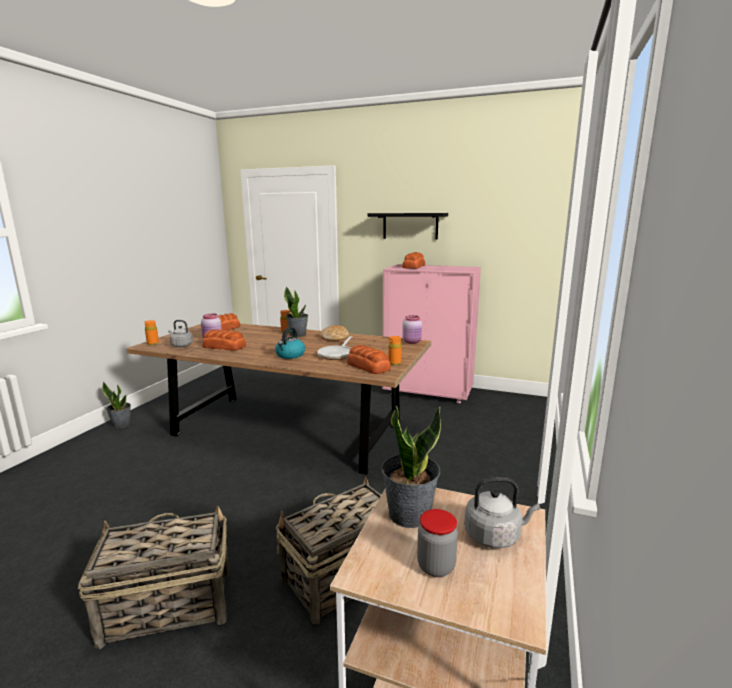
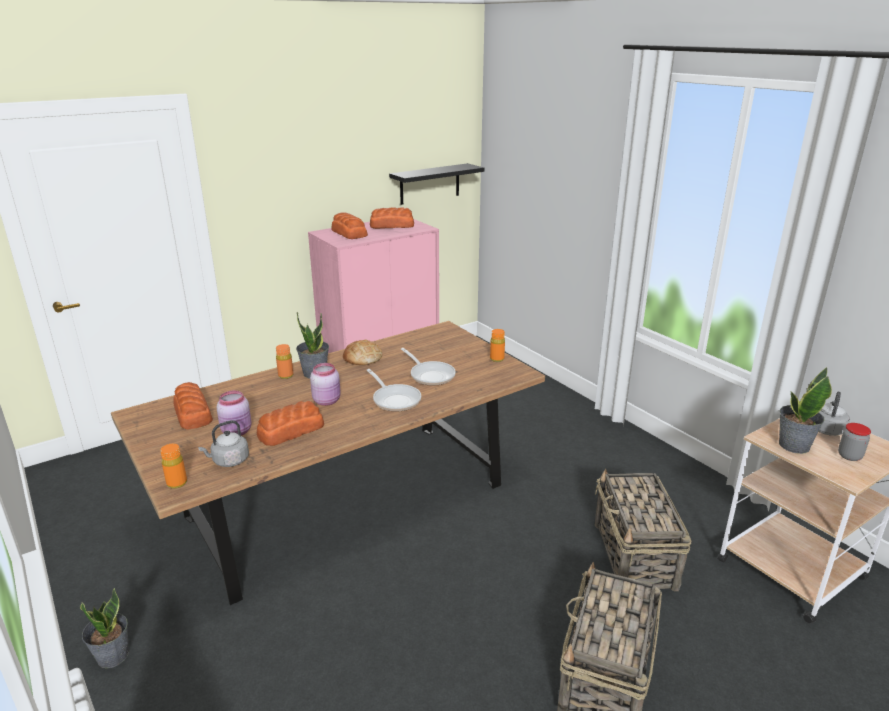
camera: 55 degrees left, 10 degrees up
(290, 355) = (395, 399): kettle -> frying pan
(368, 366) = (489, 373): bread -> bread (391, 225)
(410, 226) = (315, 176): black shelf -> black shelf (430, 184)
(412, 342) = (441, 329): pink jar -> pink jar (327, 401)

